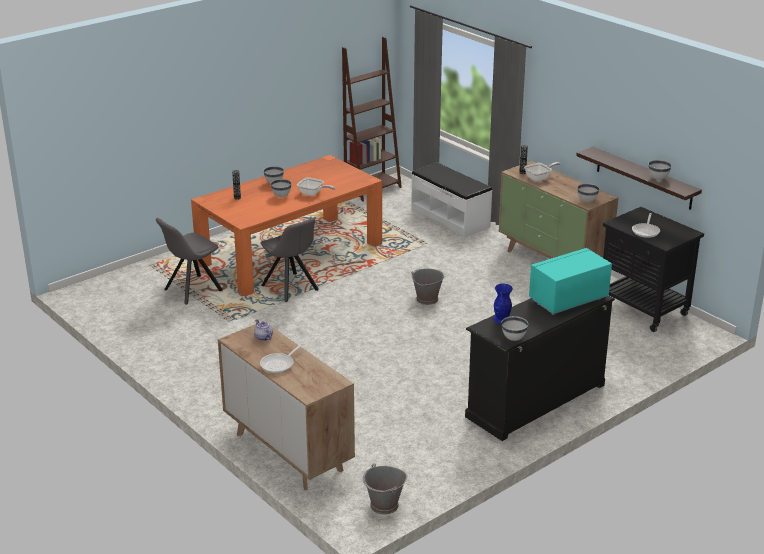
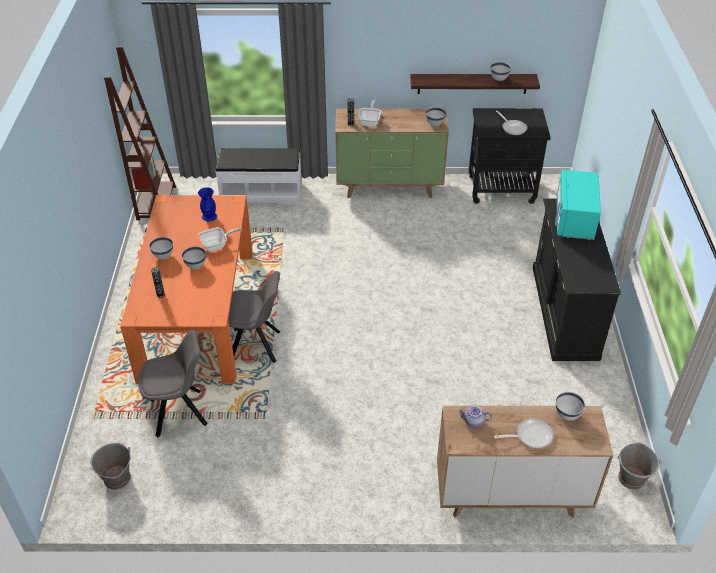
camera: 50 degrees left, 15 degrees up
(192, 290) = (179, 412): grey chair -> grey chair turned 105 degrees counterclockwise
(279, 364) = (530, 436): frying pan -> frying pan turned 90 degrees counterclockwise
(427, 299) = (367, 279): grey bucket -> grey bucket (116, 478)
(501, 319) = (572, 268): blue vase -> blue vase (209, 216)
(513, 339) = (607, 279): white bowl -> white bowl (566, 415)

